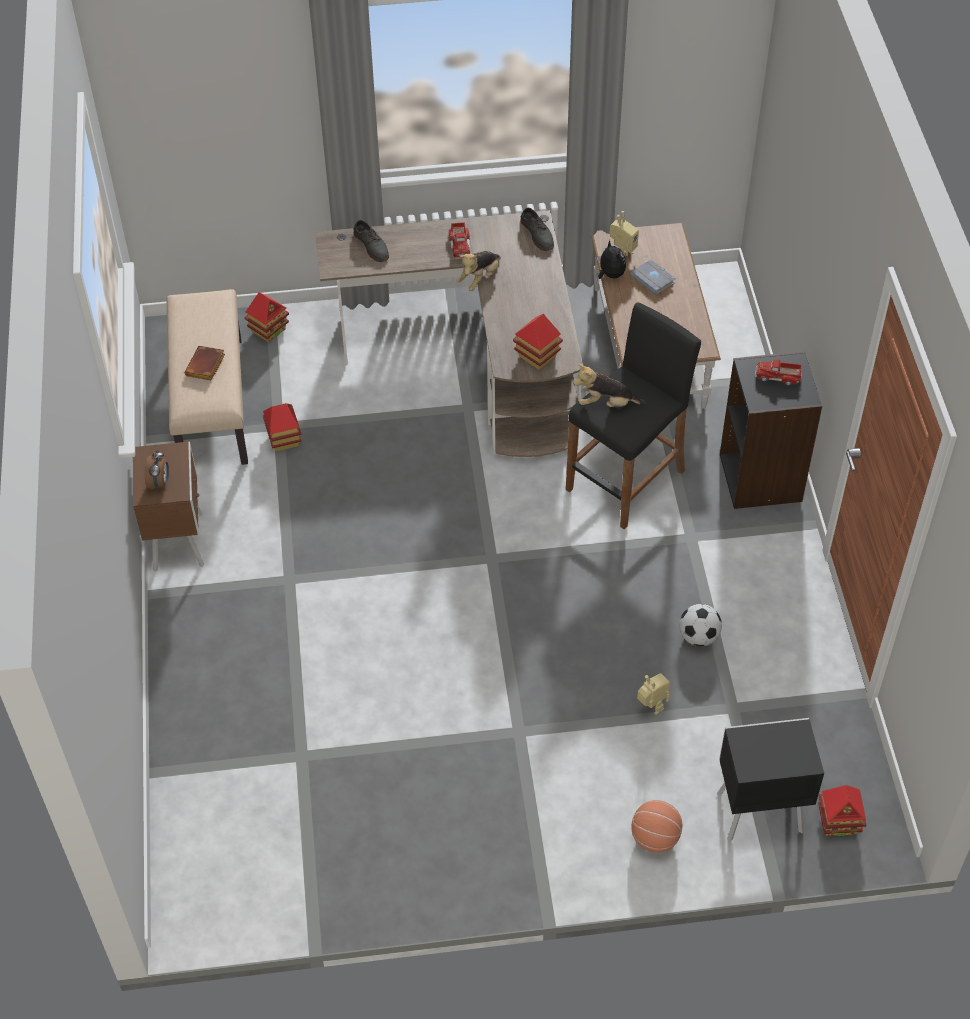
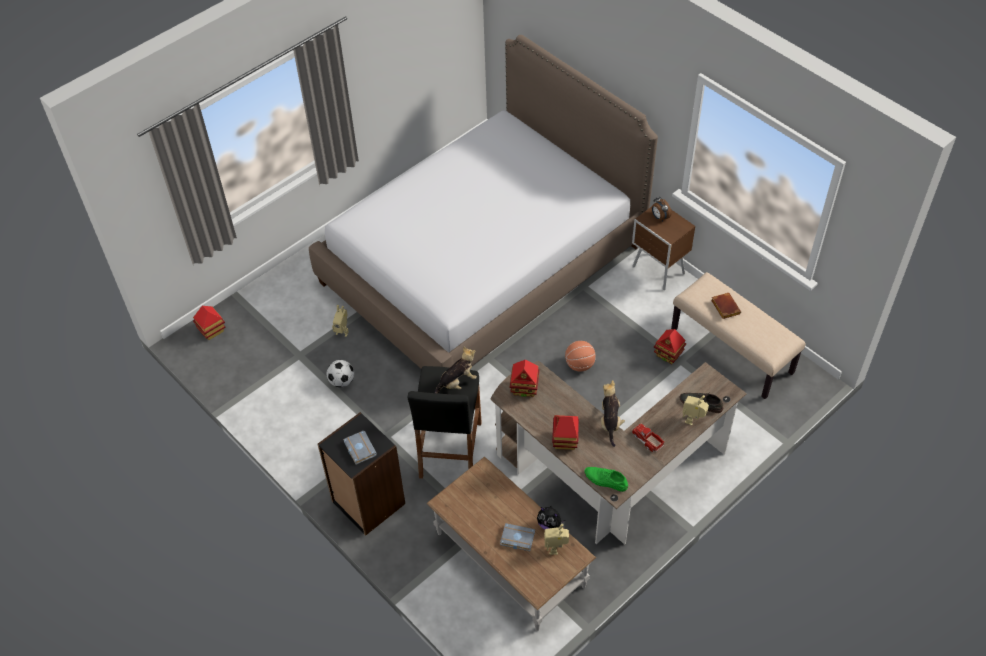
camera: 145 degrees right, 0 degrees up
(269, 330) = (756, 416): toy house -> toy house (565, 440)
(384, 692) = (483, 264): none -> bed
(395, 237) = (693, 420): none -> toy robot
(537, 234) = (605, 480): grey shoe -> green shoe
(654, 838) = (300, 276): basketball -> basketball (580, 364)
(757, 812) = (256, 314): black nightstand -> none
(777, 376) = (359, 449): toy truck -> grey book

